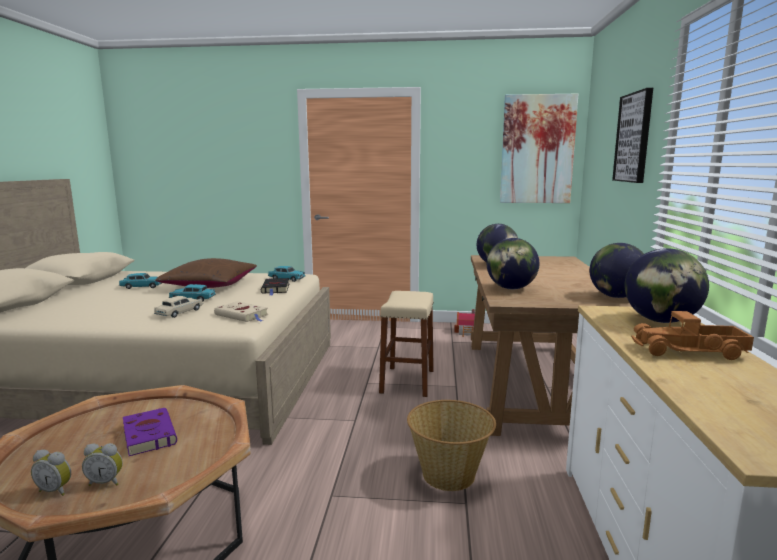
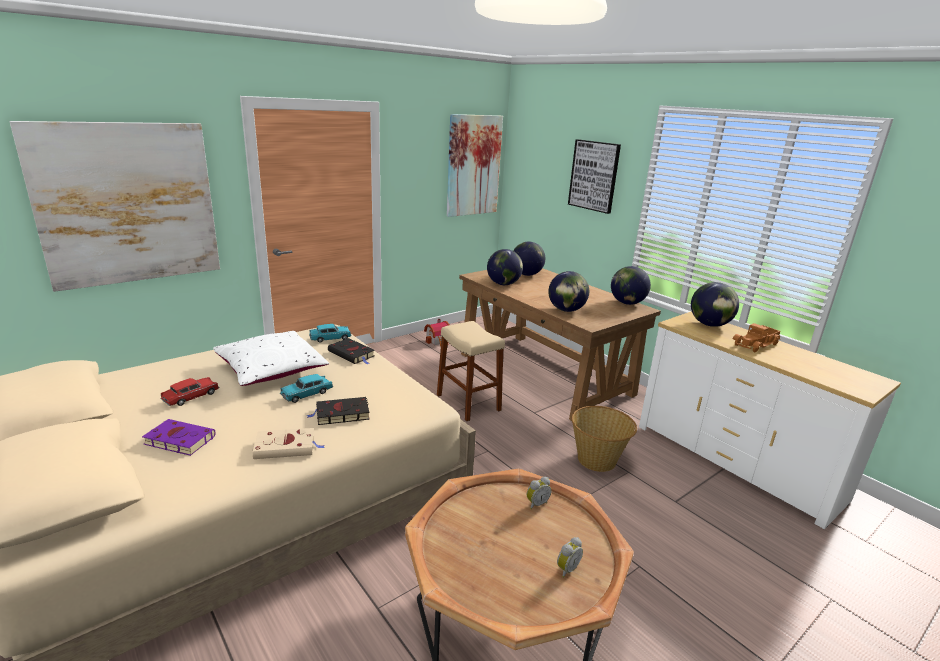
camera: 45 degrees left, 10 degrees up
(56, 490) = (553, 594): alarm clock -> alarm clock (536, 503)
(142, 287) = (191, 397): turquoise toy car -> red toy car
(148, 434) = (510, 527): purple book -> purple book (178, 440)
(179, 313) = (341, 414): beige toy car -> black book
(210, 285) = (271, 370): brown pillow -> white pillow
(216, 169) = (128, 204): none -> picture
(243, 315) = (405, 395): beige book -> beige book (287, 447)
(545, 263) = (526, 275): none -> globe

